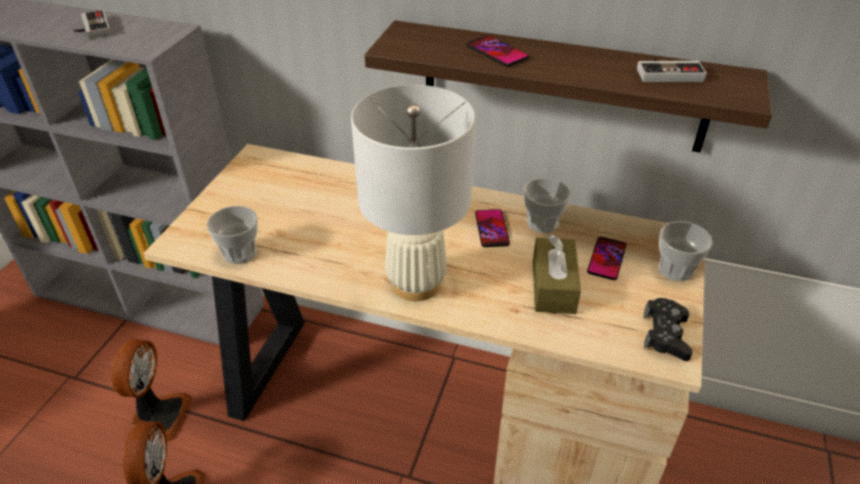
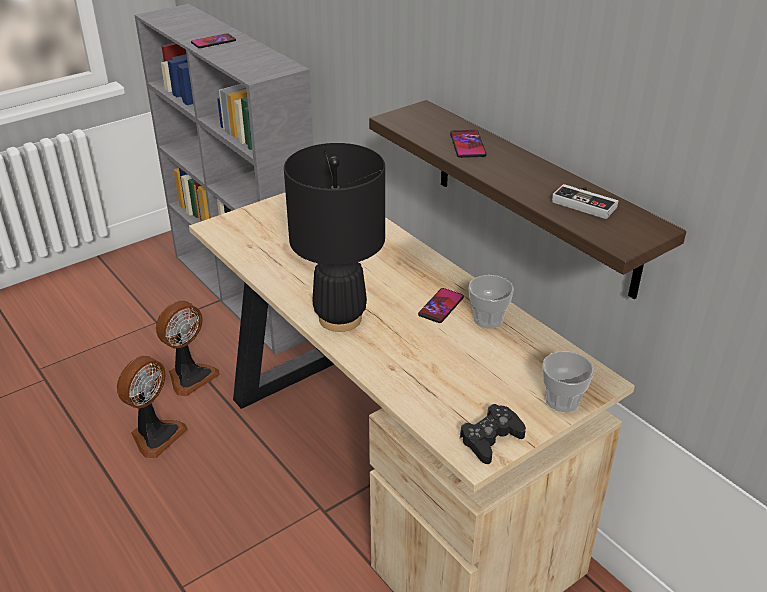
camera: 35 degrees right, 5 degrees down
(91, 28) = (238, 53): game controller -> none
(240, 253) = (245, 249): cup -> none
(416, 283) = (340, 318): white table lamp -> black table lamp
(553, 286) = (441, 365): brown tissue box -> none
(606, 259) = (510, 367): phone -> phone (213, 42)

